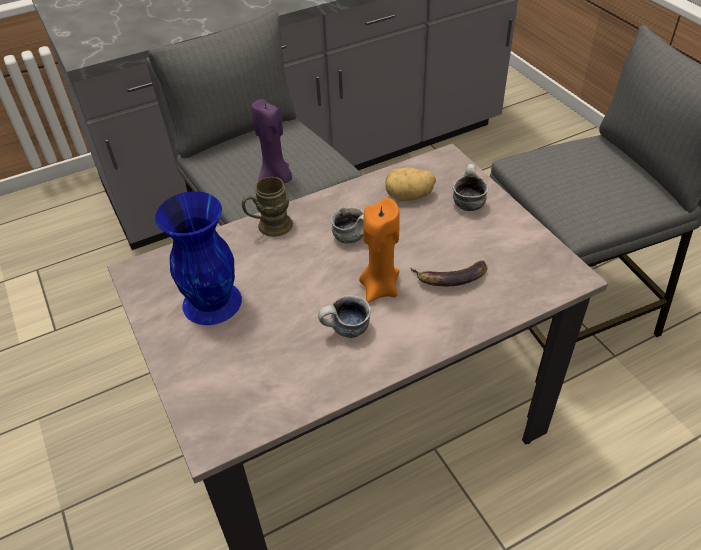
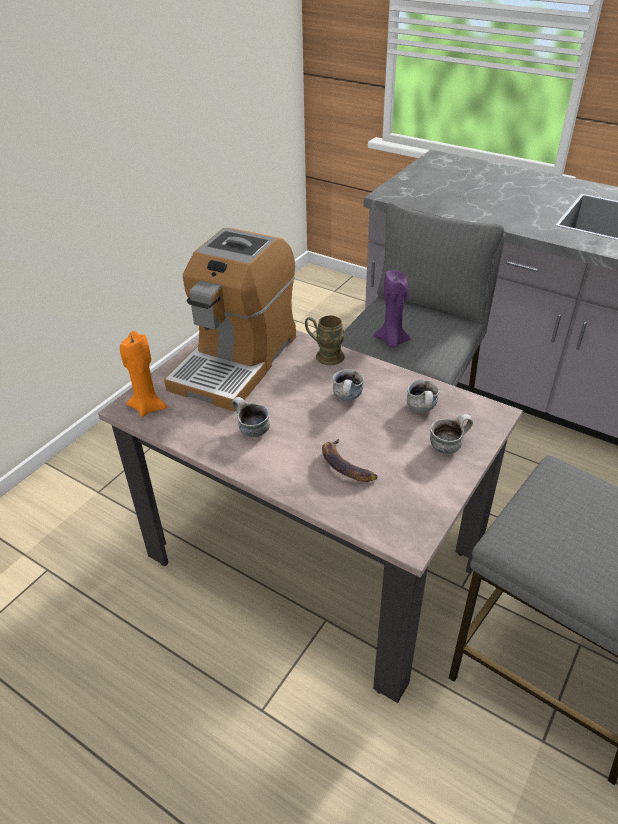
camera: 60 degrees right, 5 degrees down
(213, 301) = (236, 361): blue vase -> coffee machine
(380, 288) = (305, 431): orange candle -> orange candle (148, 407)
(409, 197) = (423, 409): potato -> mug

